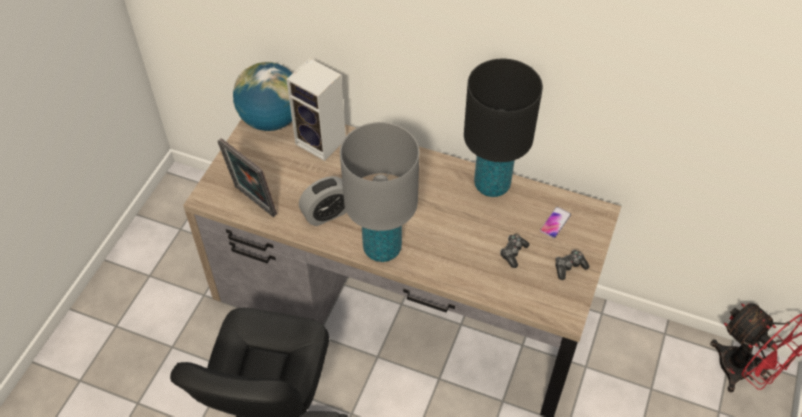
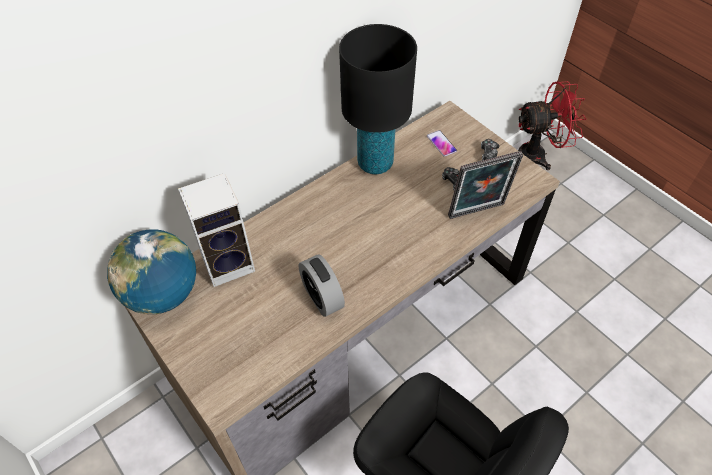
camera: 60 degrees left, 0 degrees up
(253, 202) = (261, 358): picture frame -> picture frame (477, 212)
(327, 213) = (322, 297): alarm clock -> alarm clock turned 150 degrees clockwise
(382, 248) = (393, 271): grey table lamp -> none

